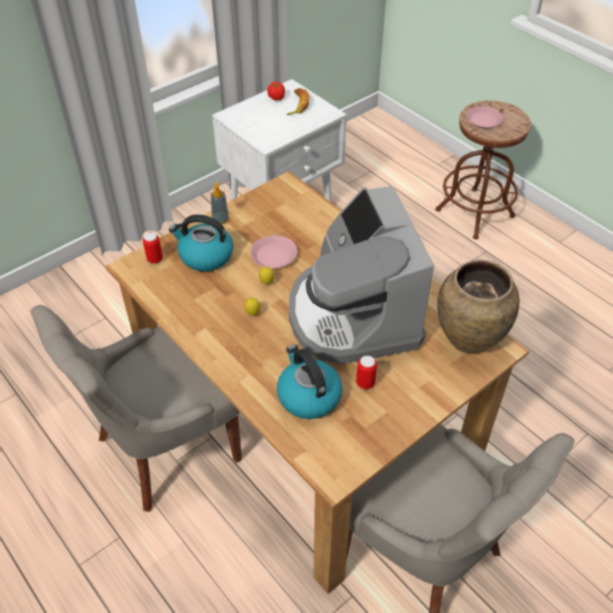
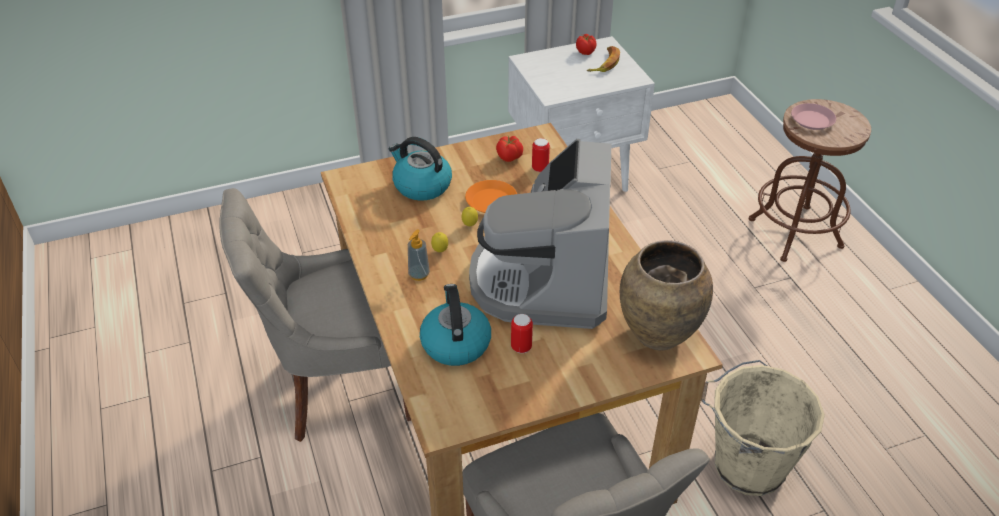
camera: 20 degrees right, 5 degrees down
(155, 259) = (370, 177): can -> can (540, 168)
(220, 220) = (454, 155): soap dispenser -> soap dispenser (419, 274)
(270, 211) = (509, 157): none -> tomato
(273, 255) = (491, 201): pink plate -> orange plate
(518, 415) = (746, 465): none -> beige bucket

